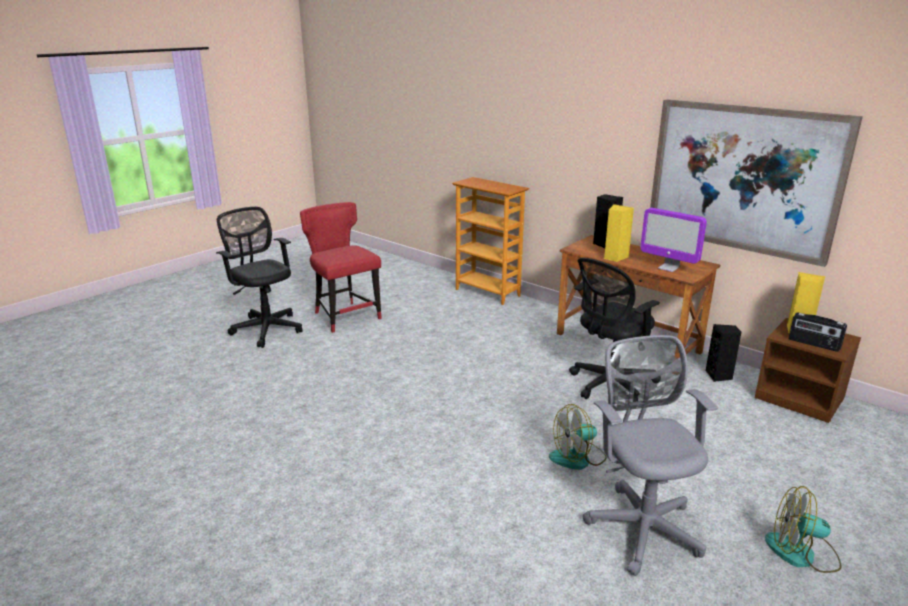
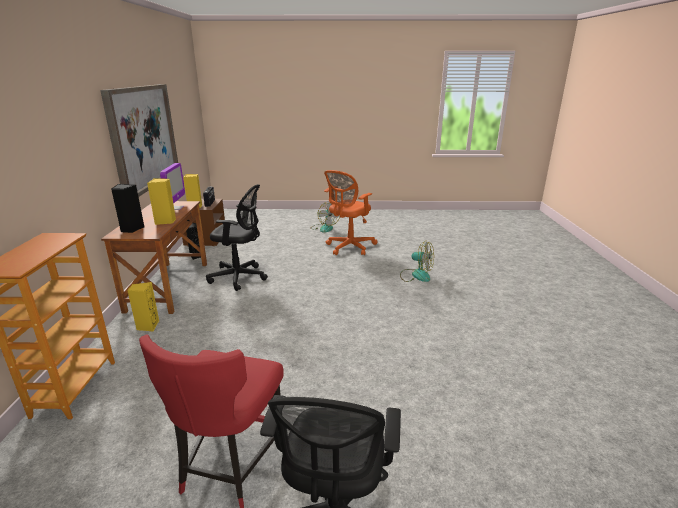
camera: 130 degrees left, 0 degrees up
(545, 321) = (147, 326): none -> yellow speaker
(578, 458) = (324, 266): fan -> fan (416, 275)
(642, 525) = (349, 247): grey office chair -> orange office chair

